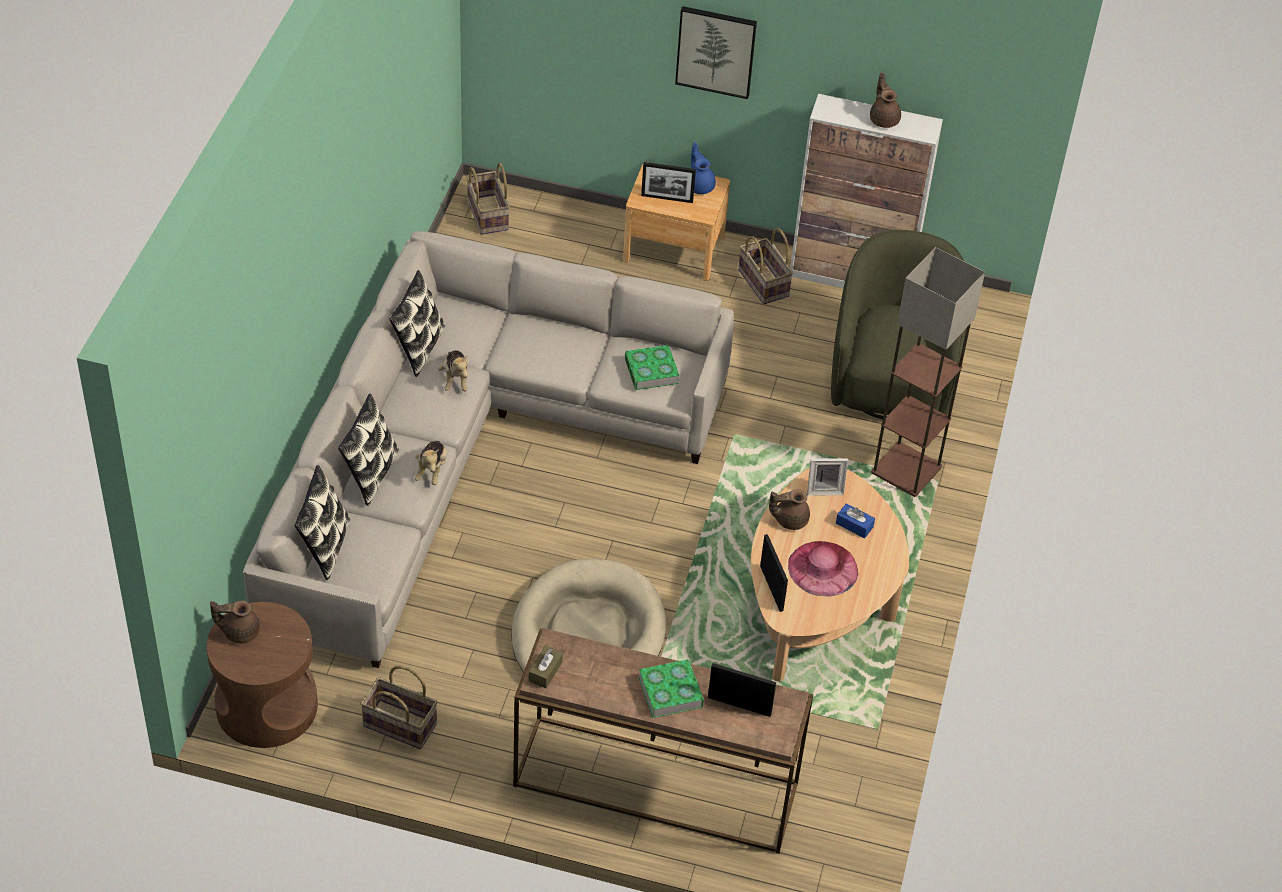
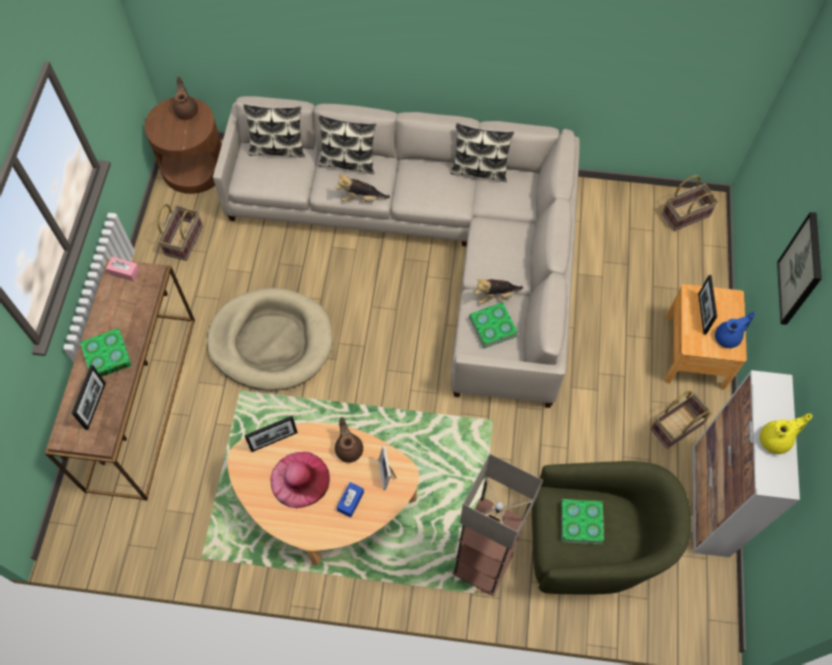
camera: 85 degrees right, 15 degrees up
(455, 379) = (455, 198): plush toy -> plush toy (495, 296)
(545, 671) = (124, 272): brown tissue box -> pink tissue box
(884, 119) = (776, 440): brown teapot -> yellow teapot
(896, 340) = (581, 522): none -> book

